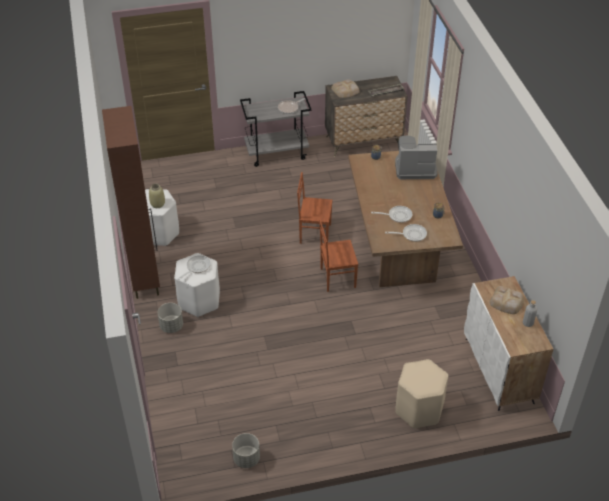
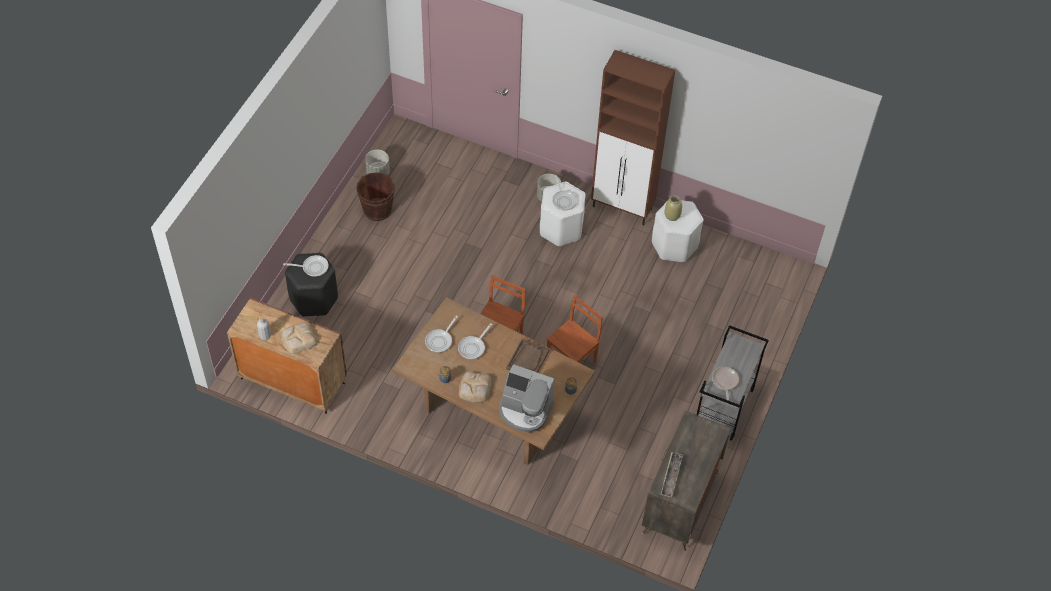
camera: 125 degrees right, 10 degrees up
(289, 430) = (377, 210): none -> brown bucket
(346, 91) = (704, 440): bread -> bread (474, 388)
(376, 186) = (527, 359): none -> brown tray
(414, 168) = (525, 410): coffee machine -> coffee machine turned 75 degrees clockwise
(419, 376) = (313, 267): none -> frying pan
(419, 409) = (314, 299): beige stool -> black stool
(499, 370) = (292, 381): white cabinet -> brown cabinet

